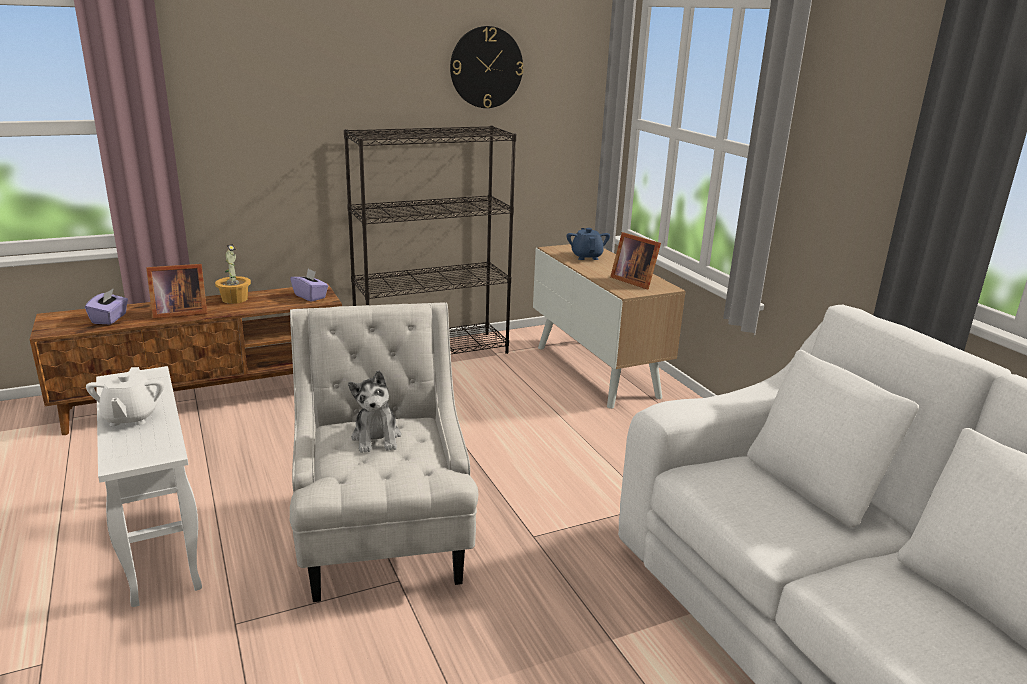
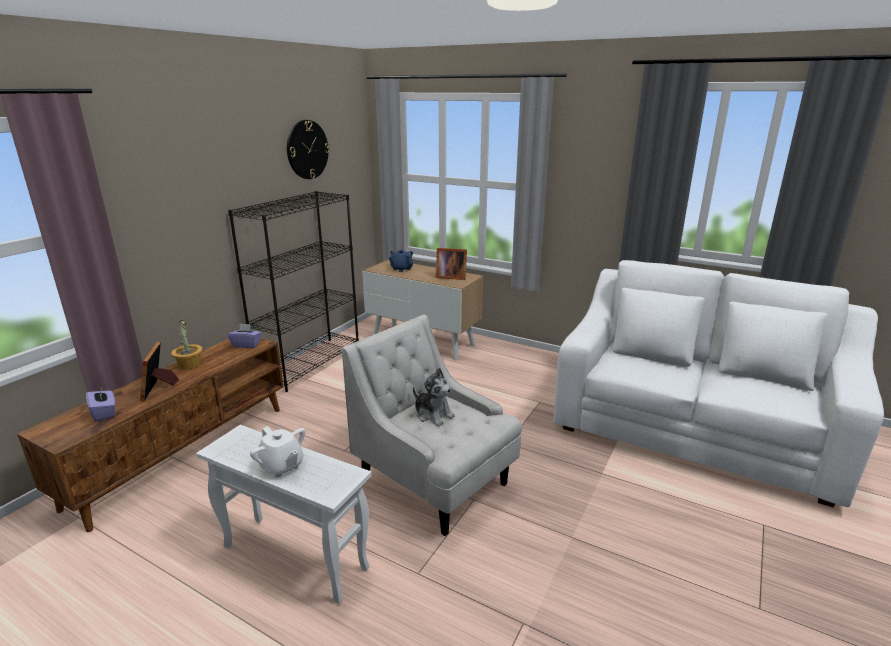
camera: 35 degrees left, 0 degrees up
(178, 312) = (159, 388): picture frame -> picture frame turned 135 degrees clockwise

